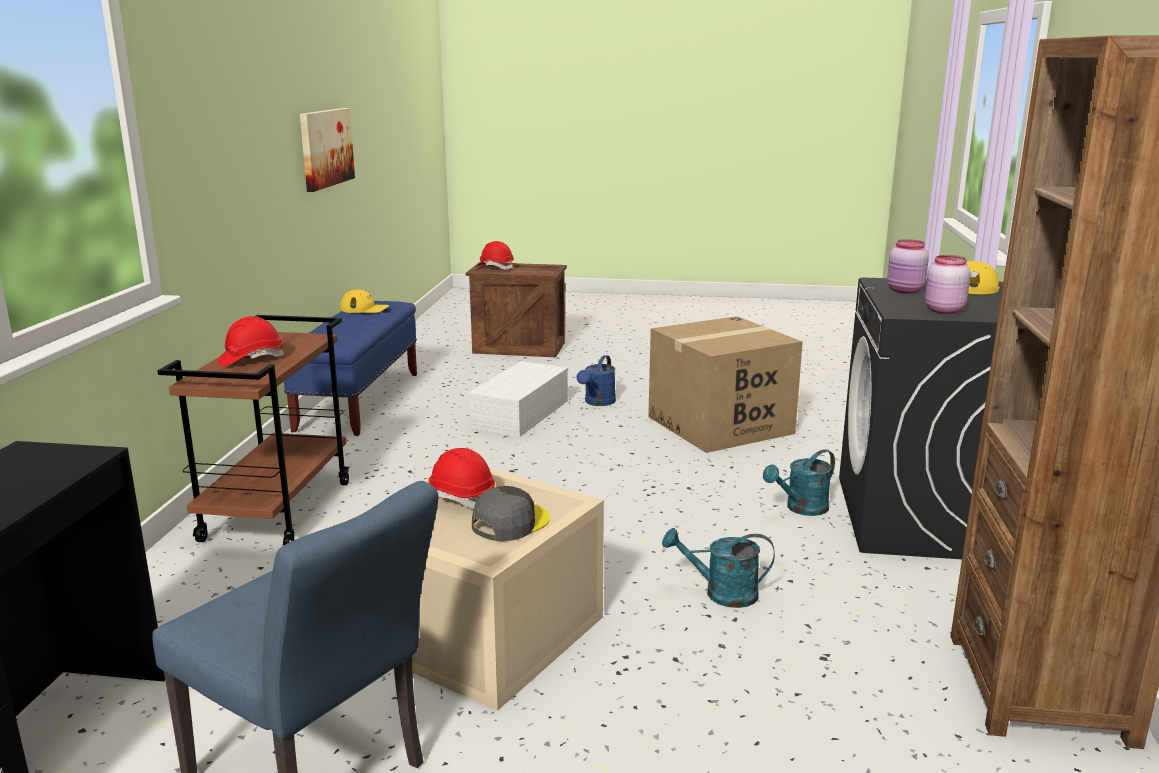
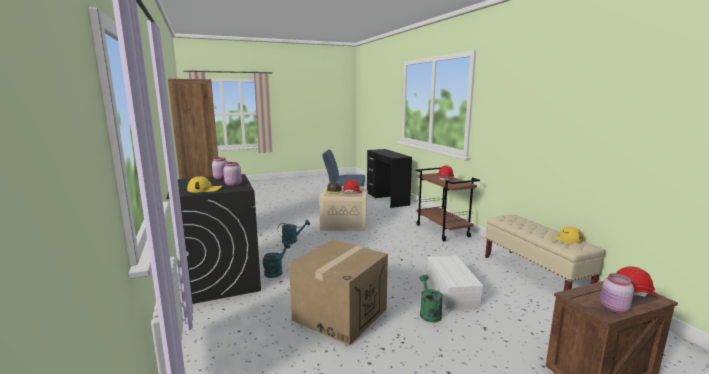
camera: 150 degrees right, 5 degrees down
(325, 148) = (607, 140): picture -> none
(359, 401) = (534, 274): blue bench -> beige bench
(539, 266) = (613, 309): none -> pink jar
(597, 402) = (429, 312): blue watering can -> green watering can

